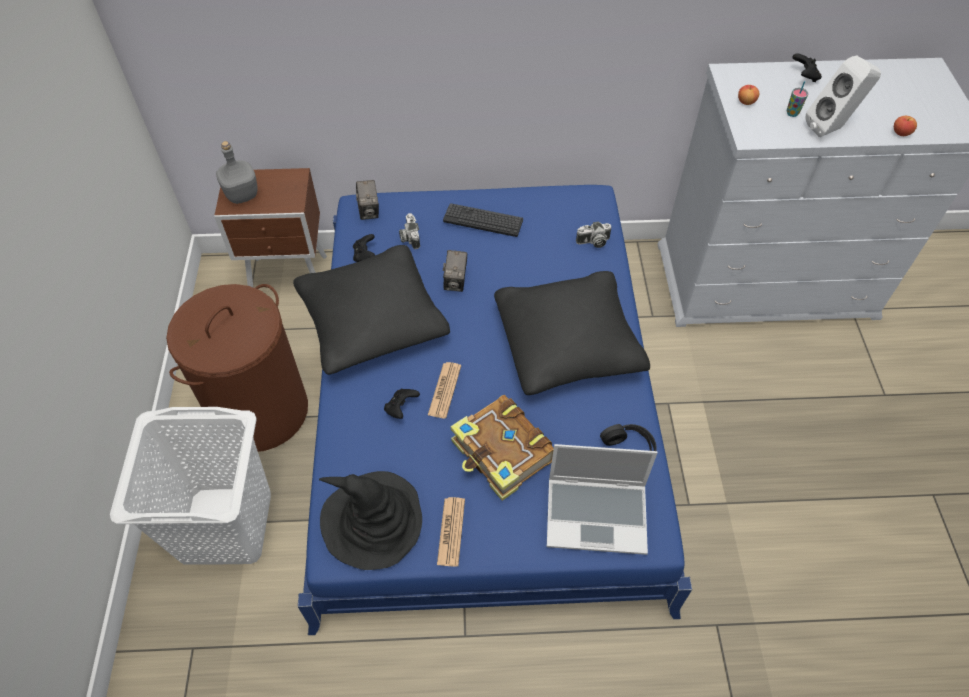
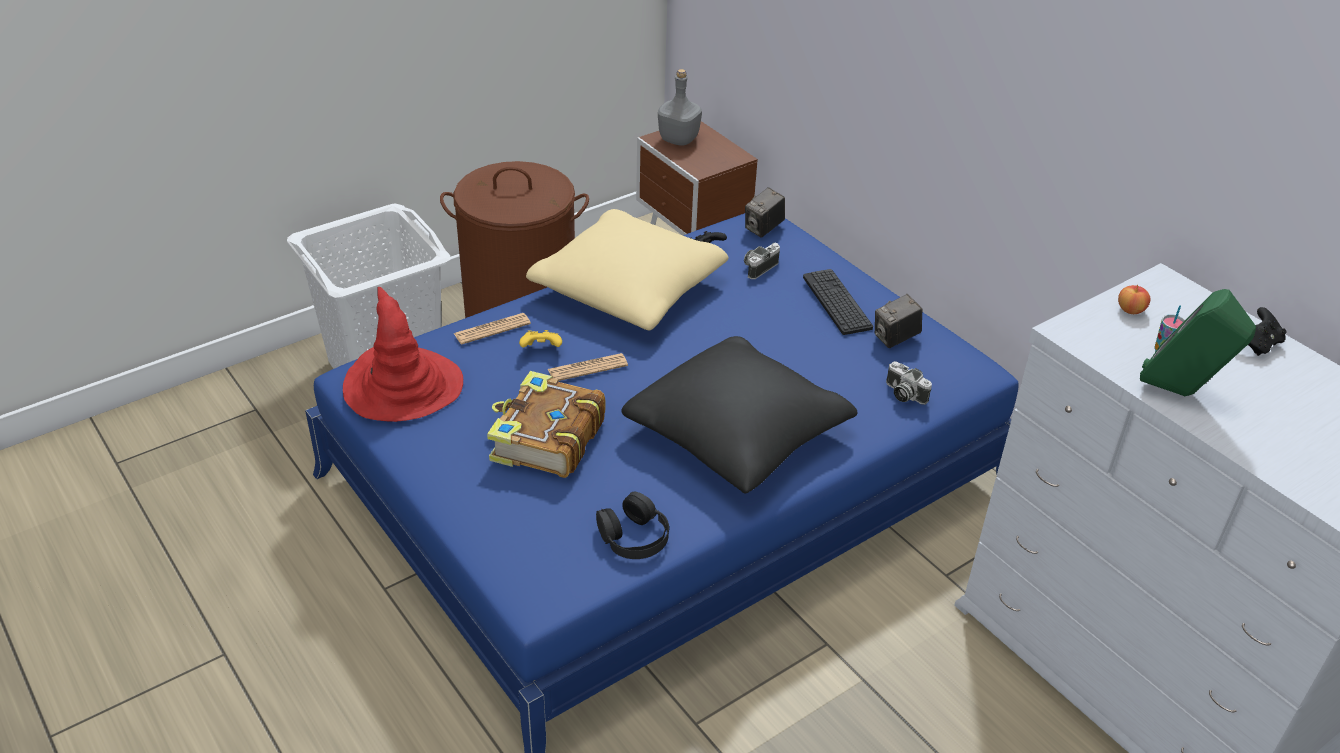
camera: 55 degrees right, 15 degrees down
(372, 320) = (629, 289): black pillow -> beige pillow
(373, 520) = (402, 387): black hat -> red hat
(401, 408) = (541, 350): black game controller -> yellow game controller
(451, 531) = (428, 442): newspaper -> newspaper (492, 329)
(455, 281) = (734, 320): camera -> camera (895, 338)
(597, 515) = (531, 542): laptop -> none
(831, 129) = (1180, 393): white speaker -> green speaker
(901, 133) = (1266, 459): apple -> none

